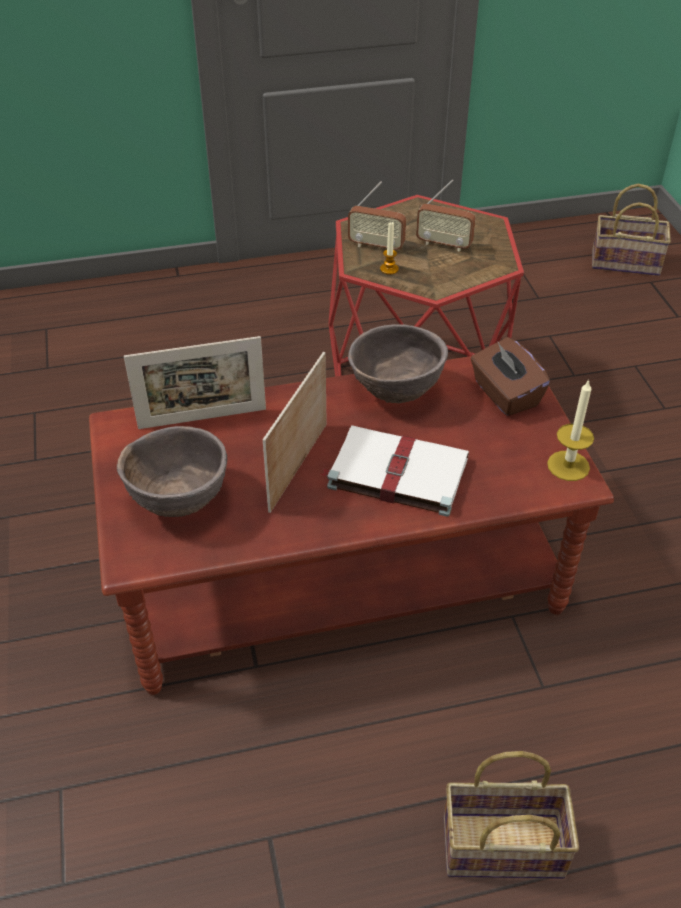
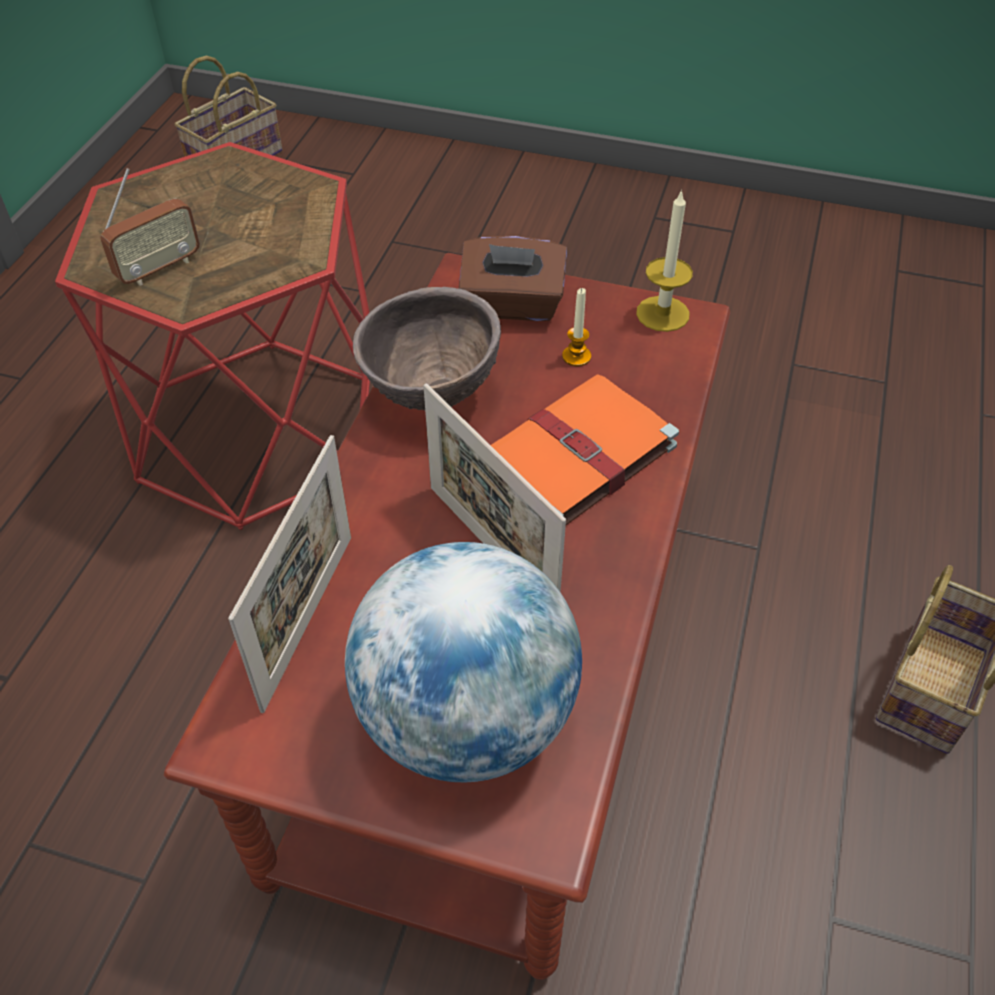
camera: 60 degrees left, 5 degrees up
(180, 502) = (466, 719): brown bowl -> globe
(389, 269) = (221, 279): candle -> candle (576, 356)
(395, 472) = (572, 459): white book -> orange book
(444, 244) = (225, 212): radio -> none

